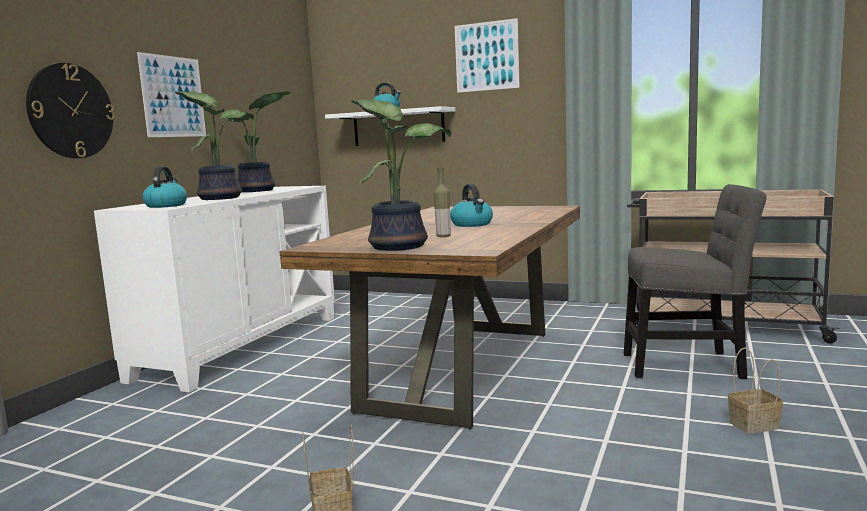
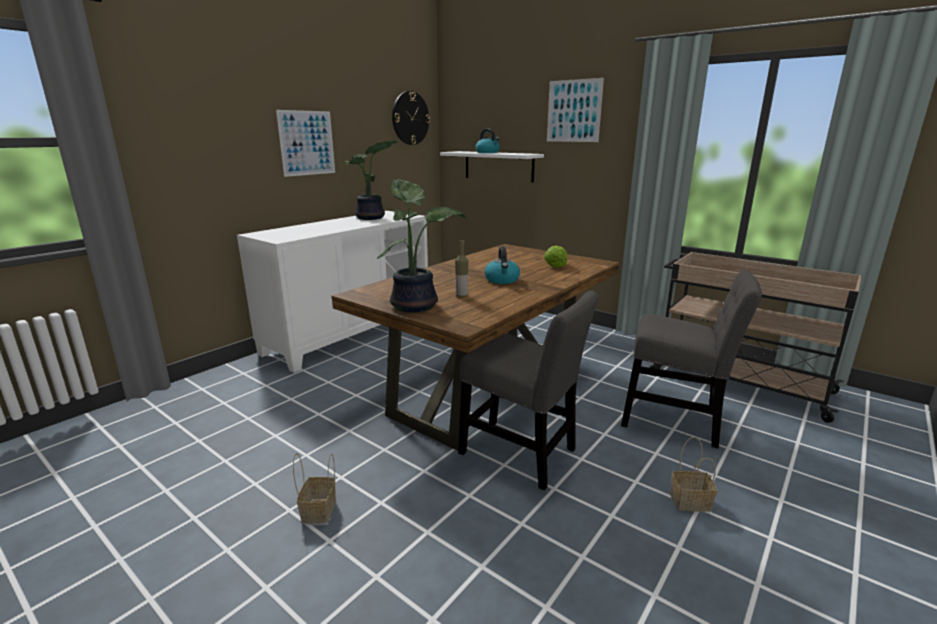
camera: 15 degrees right, 10 degrees up
(70, 111) = (219, 160): wall clock -> wall clock (410, 118)
(166, 205) = (284, 236): kettle -> none
(220, 198) = (332, 228): potted plant -> none
(515, 212) = (555, 265): none -> lettuce
(547, 418) = (522, 454): none -> grey chair

